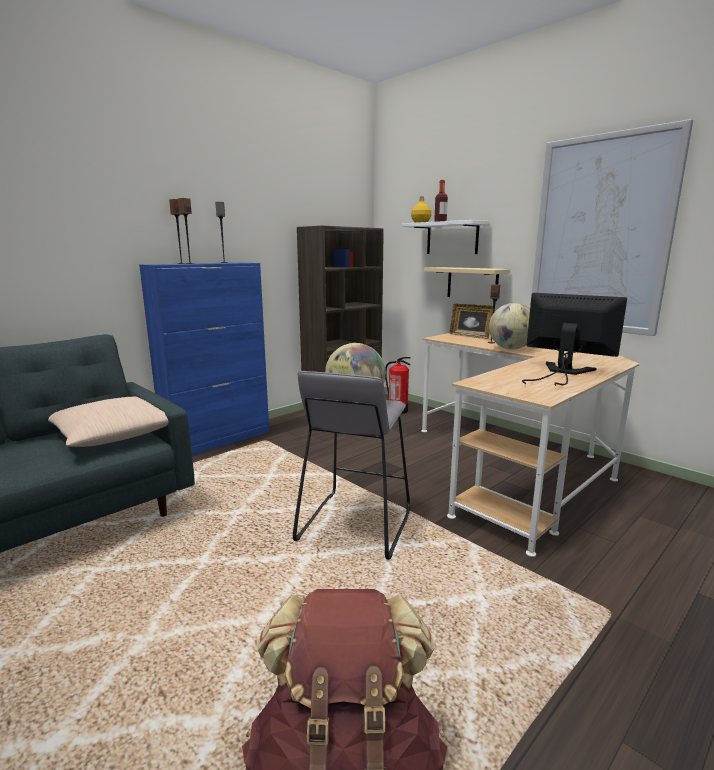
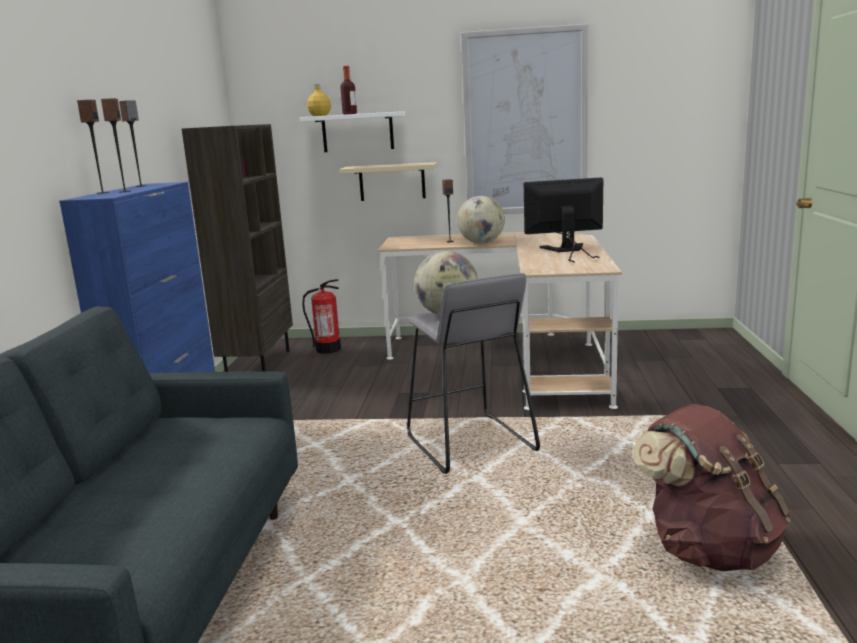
camera: 40 degrees left, 0 degrees up
(113, 434) = (200, 432): beige pillow -> none
(470, 336) = (415, 240): picture frame -> none

